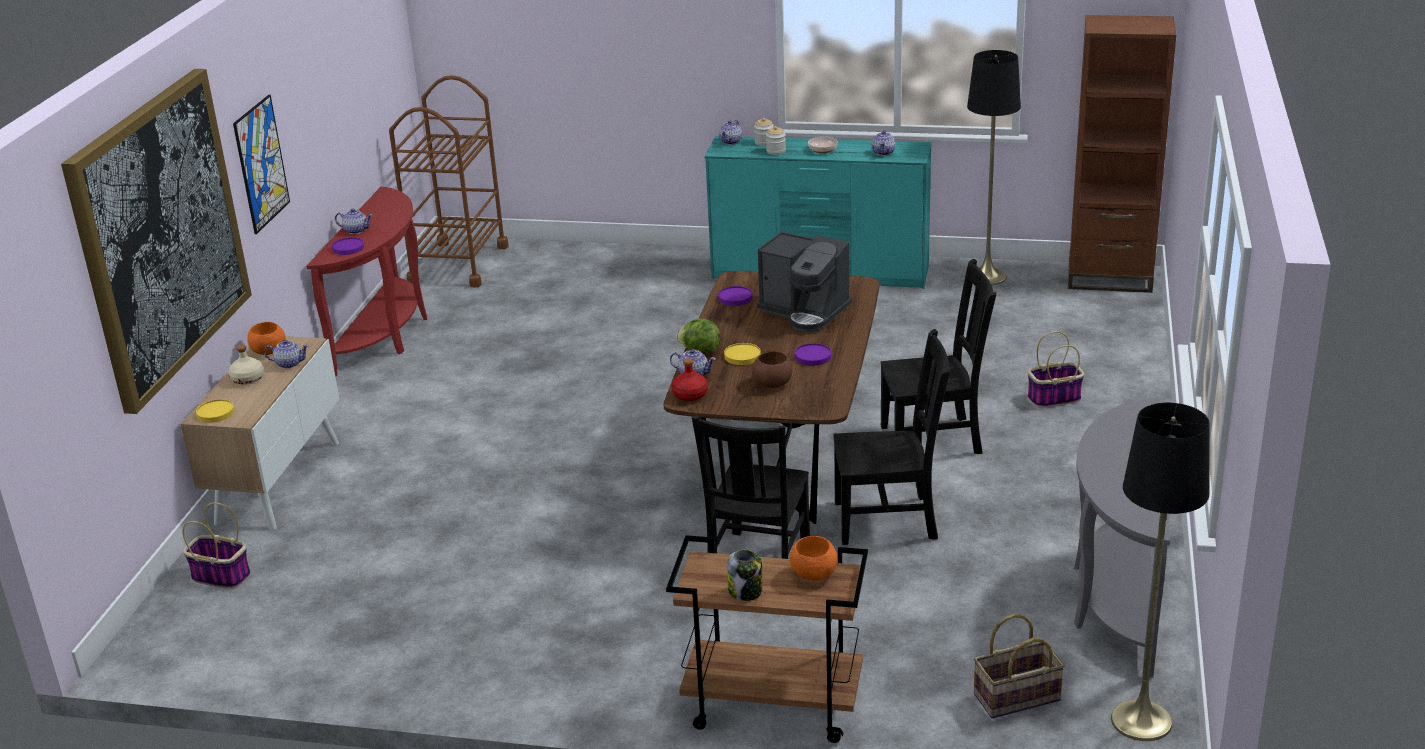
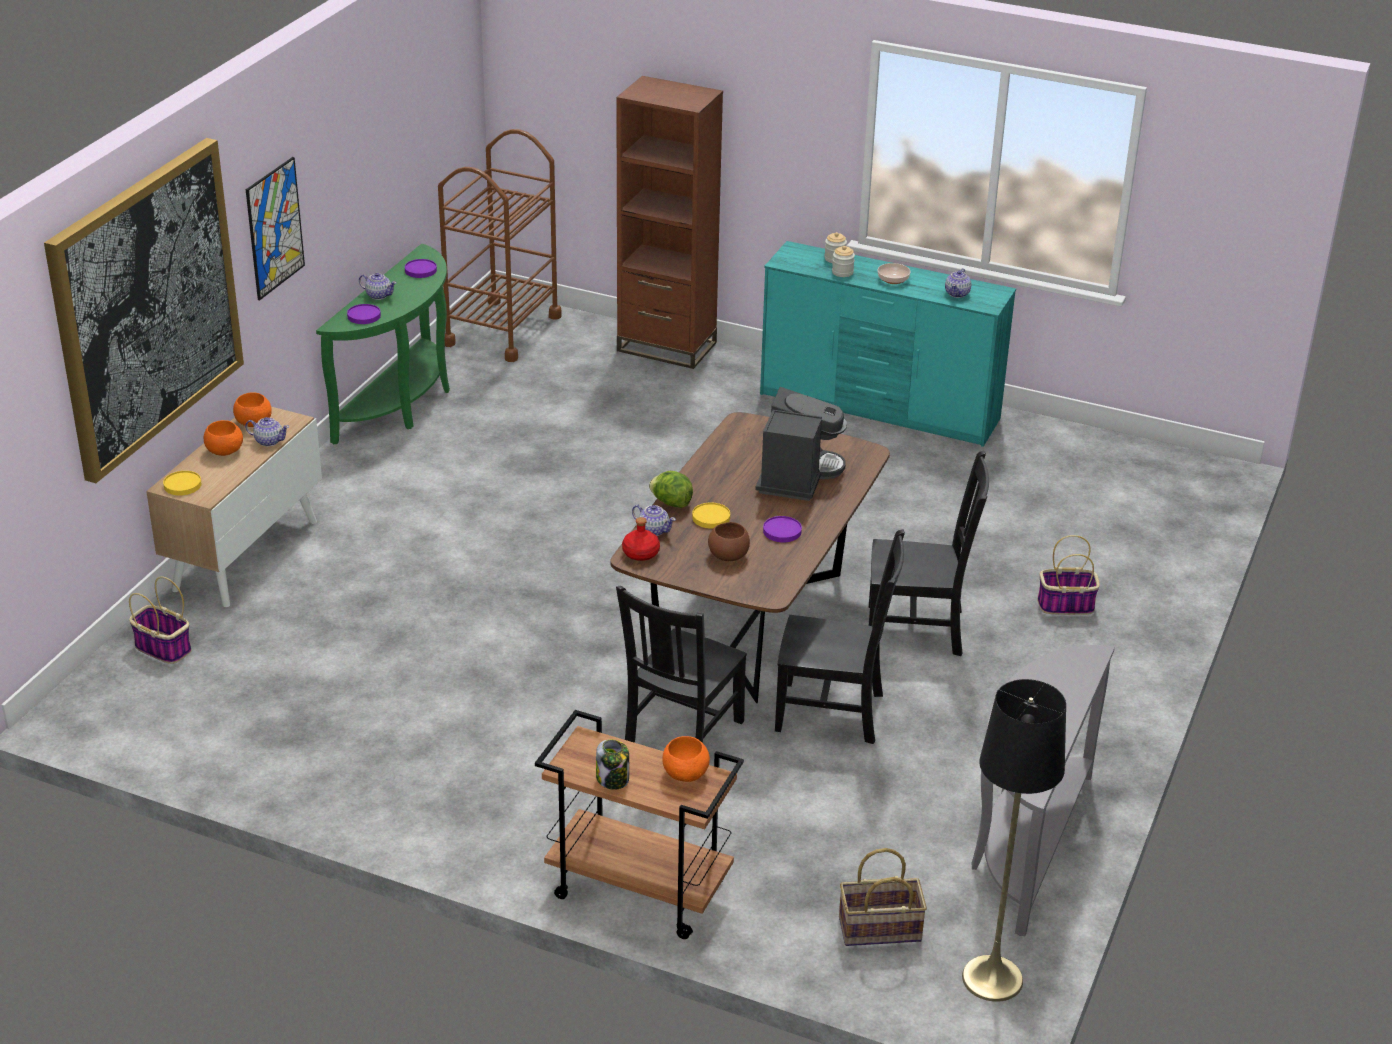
camera: 10 degrees right, 5 degrees up
(247, 379) = (224, 451): beige bottle -> orange bowl
(387, 335) = (403, 404): red console table -> green console table
(731, 142) = (800, 251): teapot -> none
(735, 298) = (732, 446): purple plate -> purple plate (420, 270)
(805, 311) = (796, 476): coffee machine -> coffee machine turned 120 degrees counterclockwise
(987, 277) = (1058, 444): black floor lamp -> none
(1109, 278) = (1193, 469): brown bookcase -> brown bookcase (666, 347)

